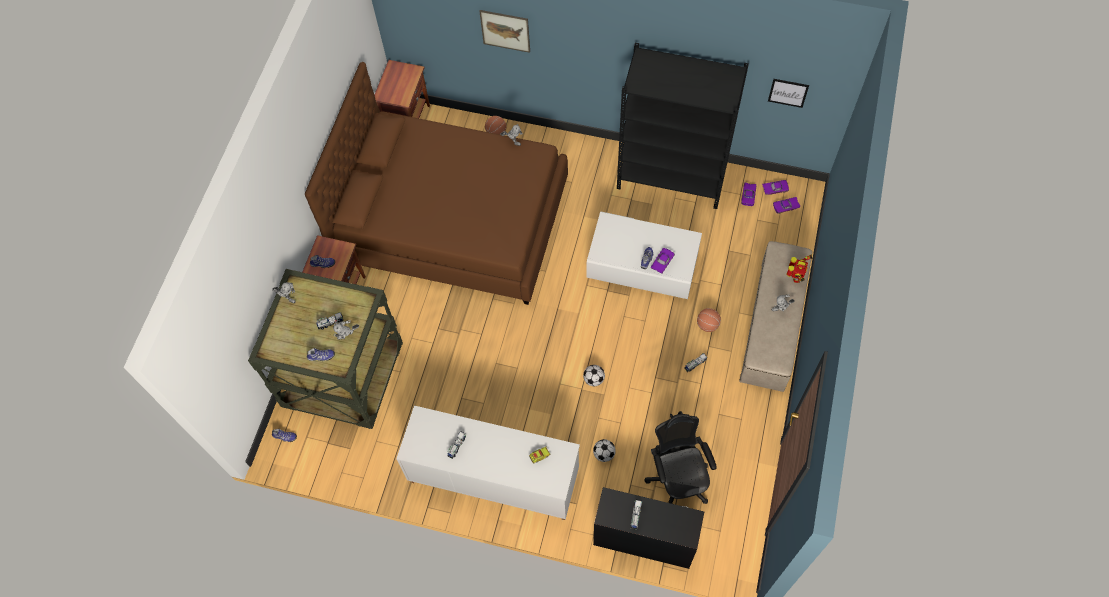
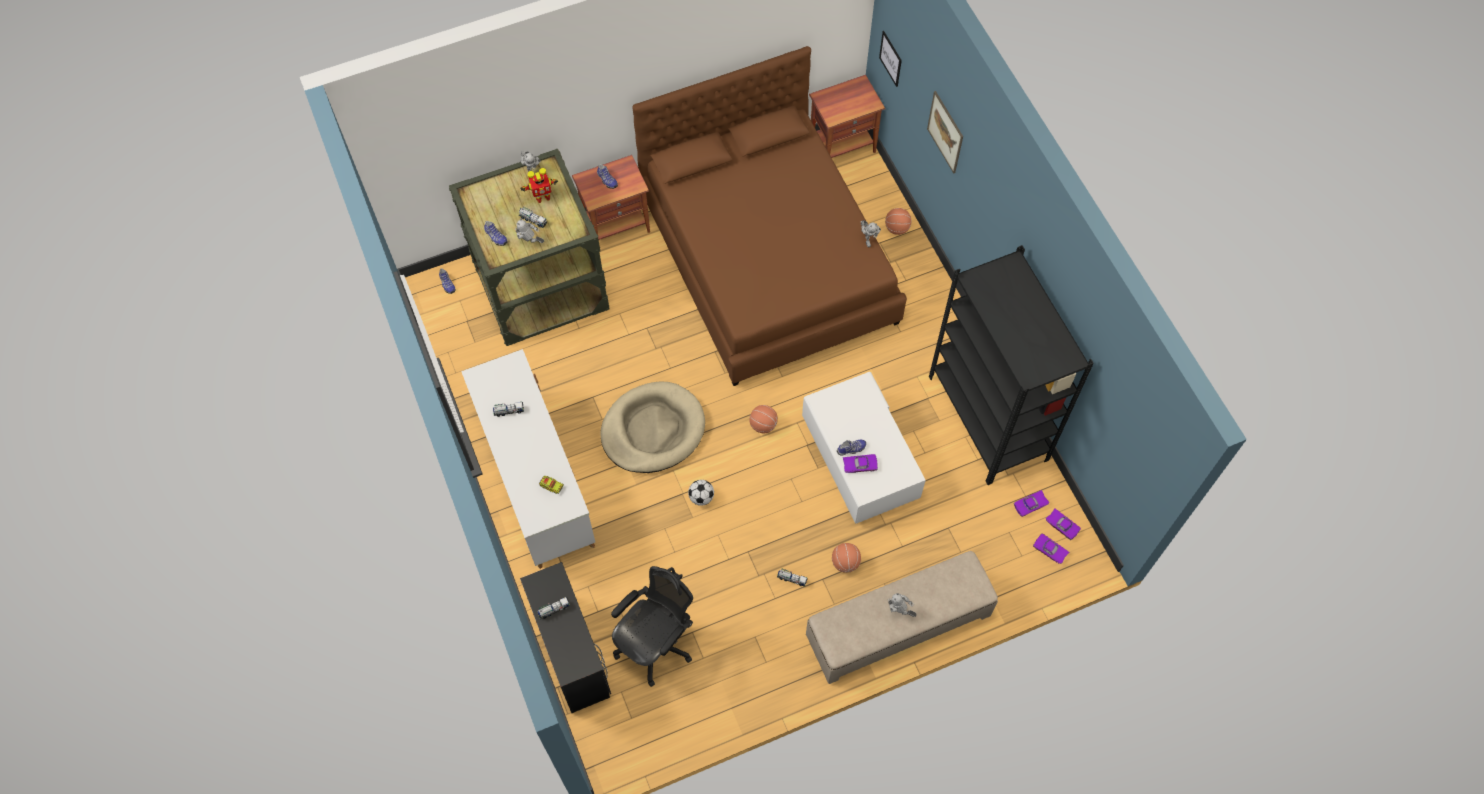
camera: 50 degrees right, 0 degrees up
(519, 376) = (653, 430): none -> beige dog bed
(571, 306) = (763, 425): none -> basketball
(604, 454) = (631, 558): football -> none
(788, 92) = (1116, 432): picture -> picture (890, 58)
(795, 278) = (949, 603): toy robot -> toy robot (542, 197)

